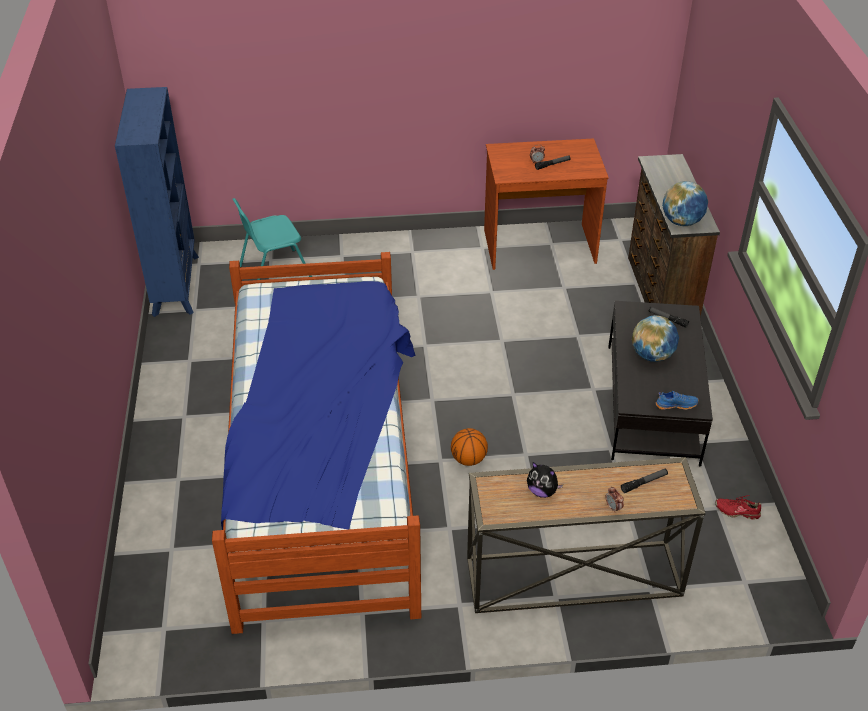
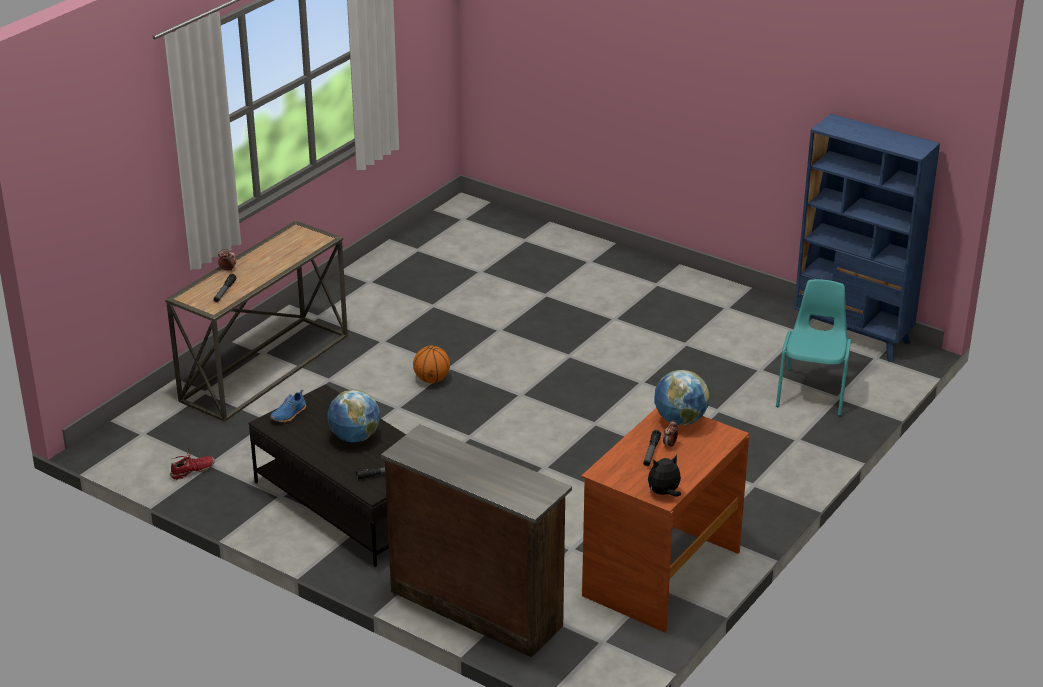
camera: 130 degrees right, 10 degrees down
(324, 471) = (513, 317): bed -> none
(542, 491) = (284, 254): plush toy -> plush toy (664, 493)
(682, 222) = (427, 441): globe -> globe (680, 420)

